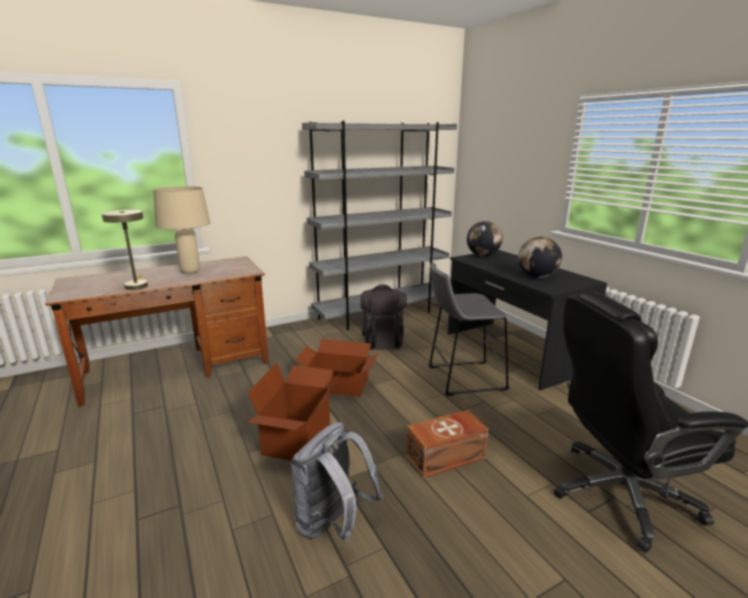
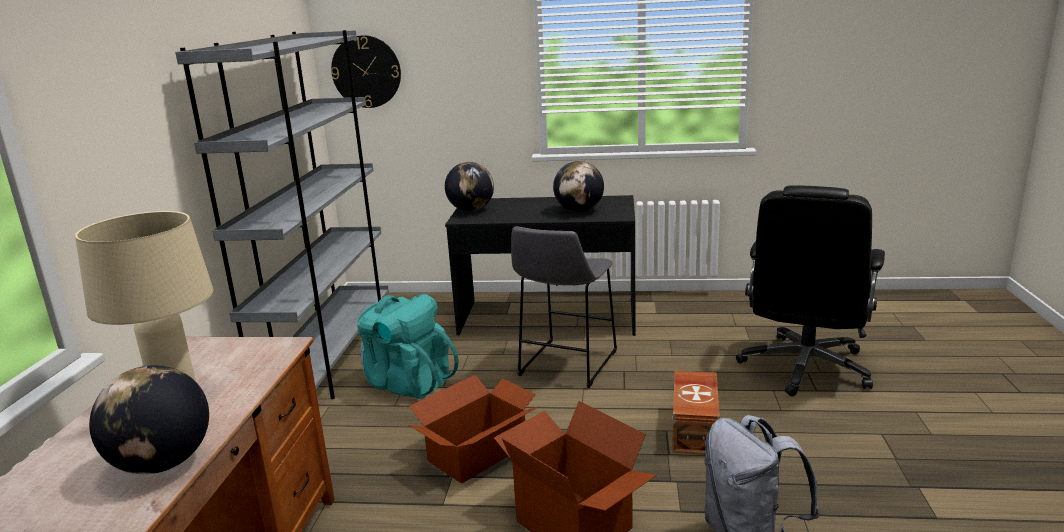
camera: 55 degrees left, 0 degrees up
(136, 285) = (162, 464): beige table lamp -> globe
(382, 340) = (407, 383): black backpack -> turquoise backpack
(477, 153) = (366, 72): none -> wall clock

